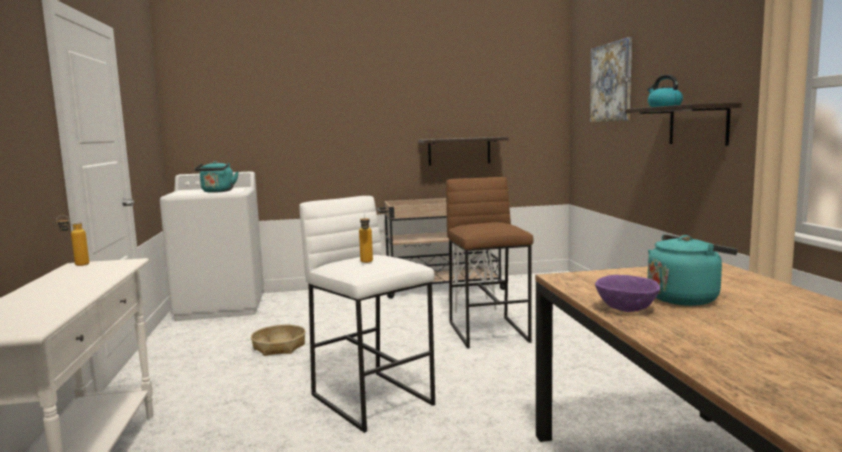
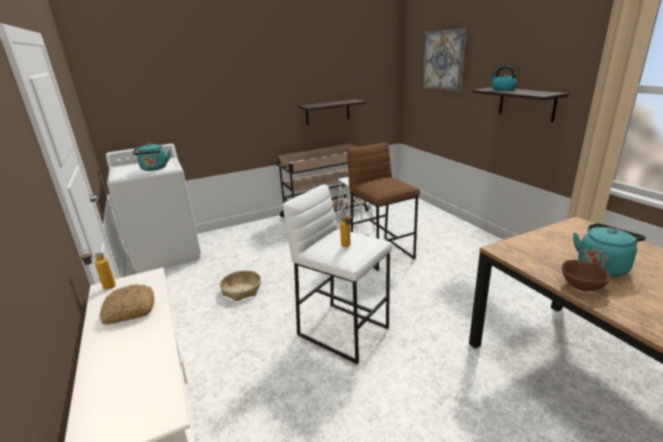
camera: 15 degrees left, 15 degrees up
(80, 278) = (129, 311): none -> bread
(626, 309) = (581, 286): purple bowl -> brown bowl

